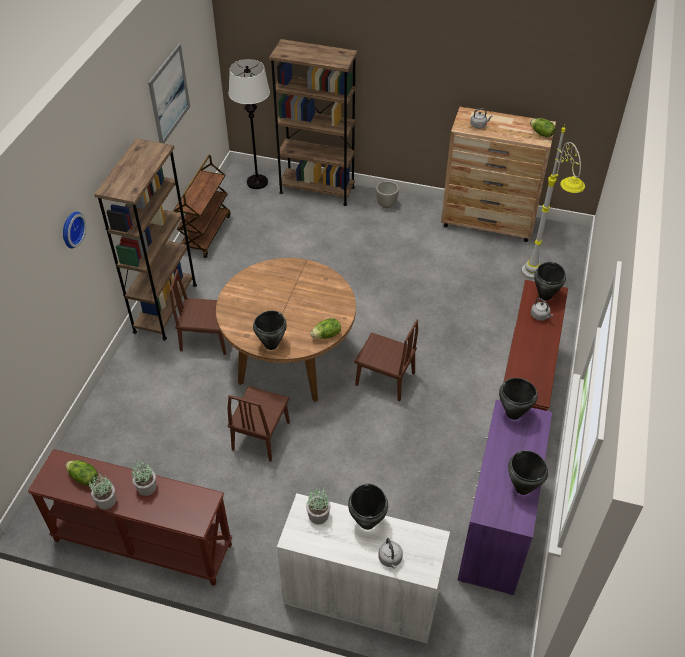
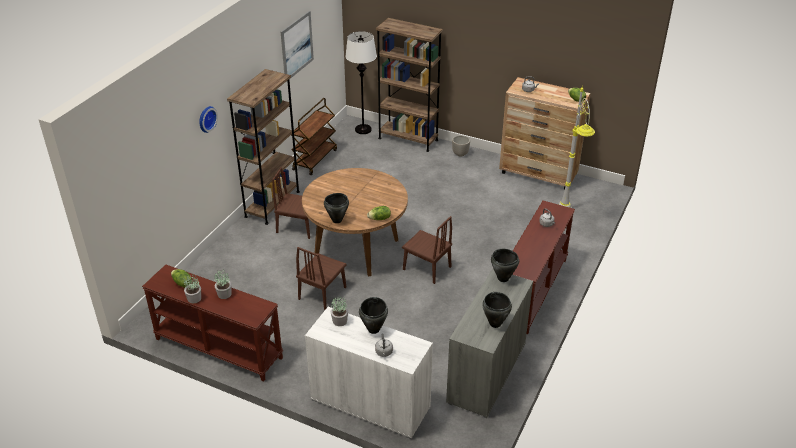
camera: 10 degrees right, 10 degrees down
(496, 526) = (486, 373): purple cabinet -> grey cabinet
(545, 296) = (555, 212): black cooking pot -> none

